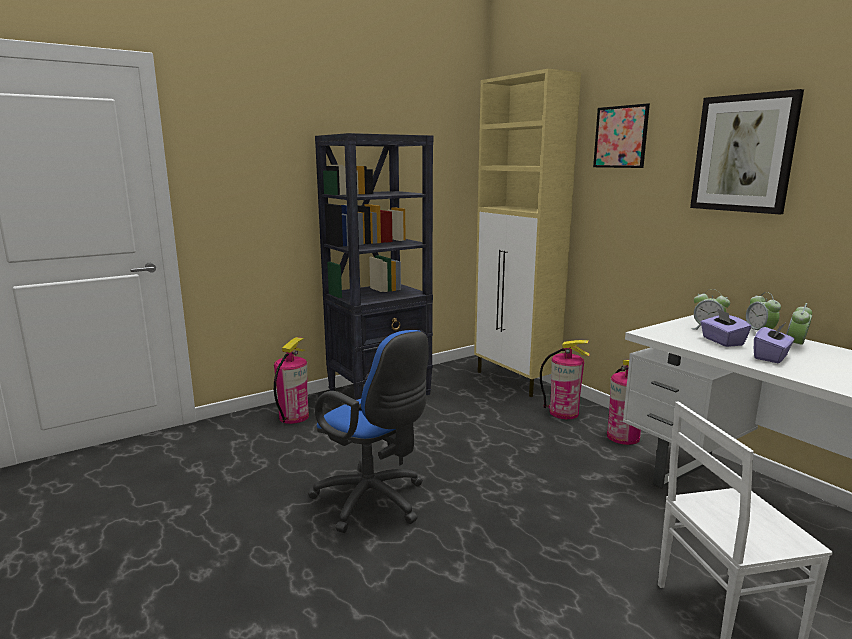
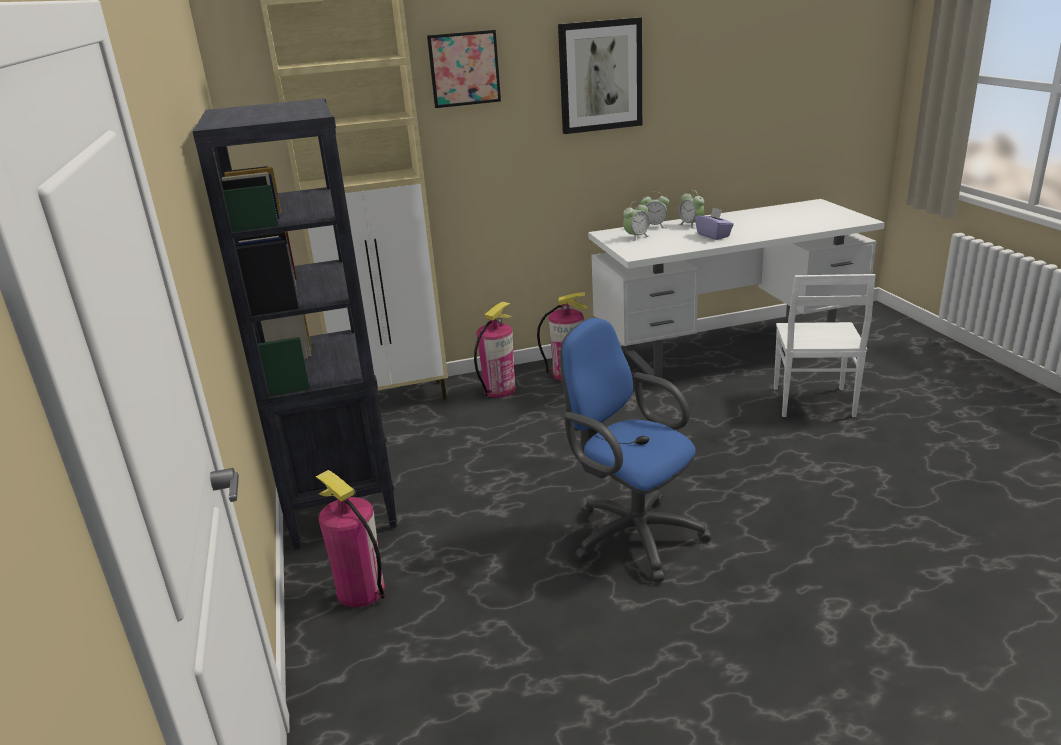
camera: 70 degrees left, 10 degrees up
(374, 502) = (630, 534): blue office chair -> blue office chair turned 105 degrees counterclockwise
(722, 341) = (671, 239): purple tissue box -> none

